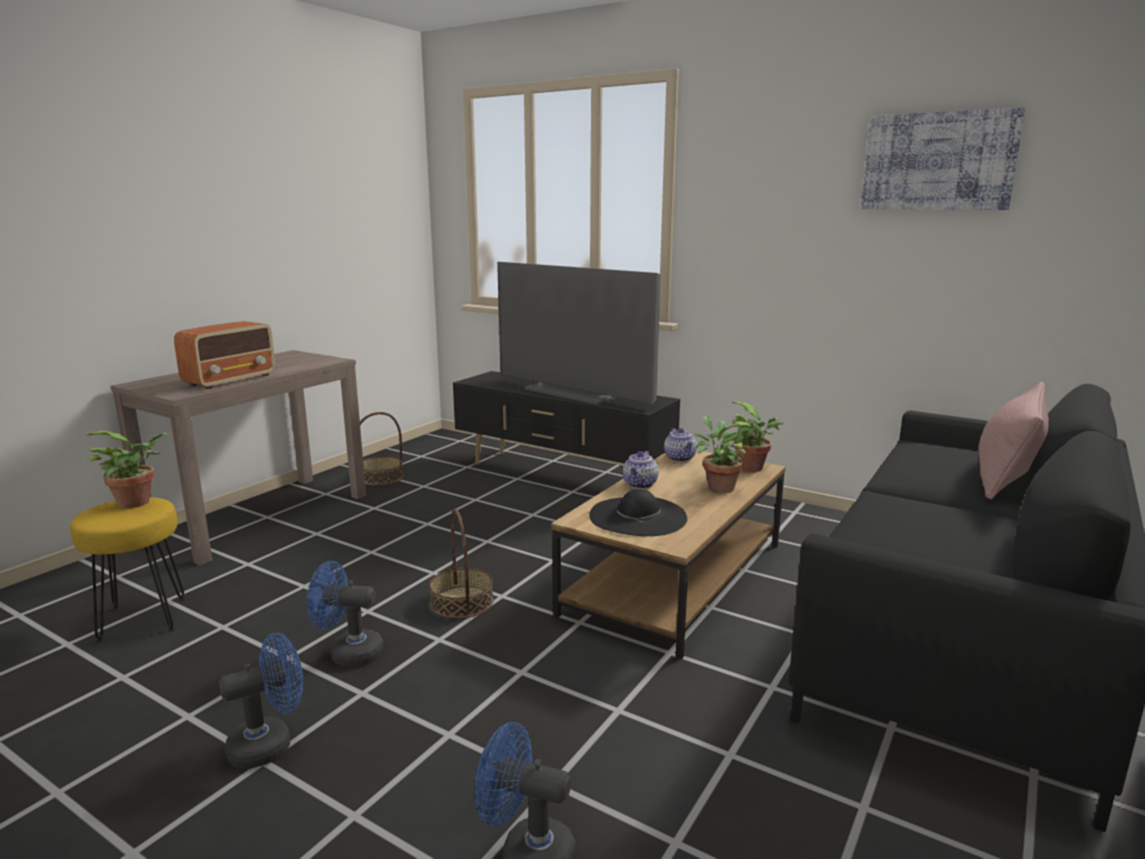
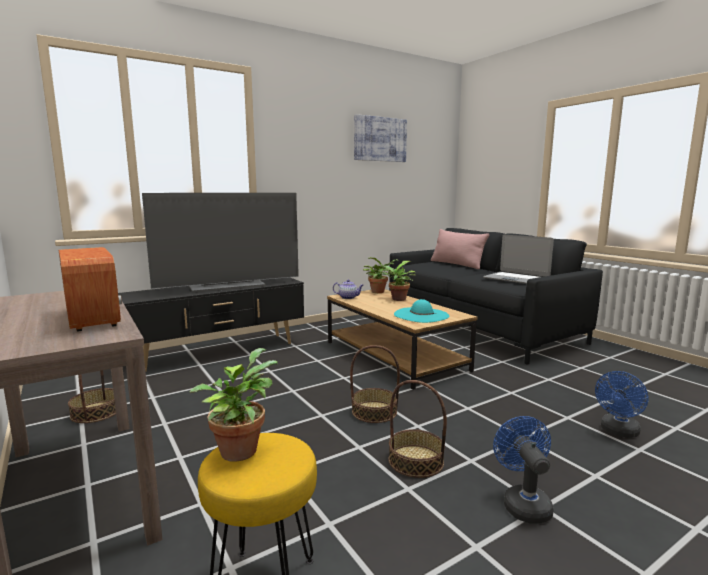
camera: 65 degrees left, 5 degrees down
(348, 653) = (416, 460): blue fan -> basket
(638, 516) = (421, 315): black hat -> turquoise hat
(640, 485) = (378, 308): teapot -> none
(931, 542) = (516, 279): none -> laptop

